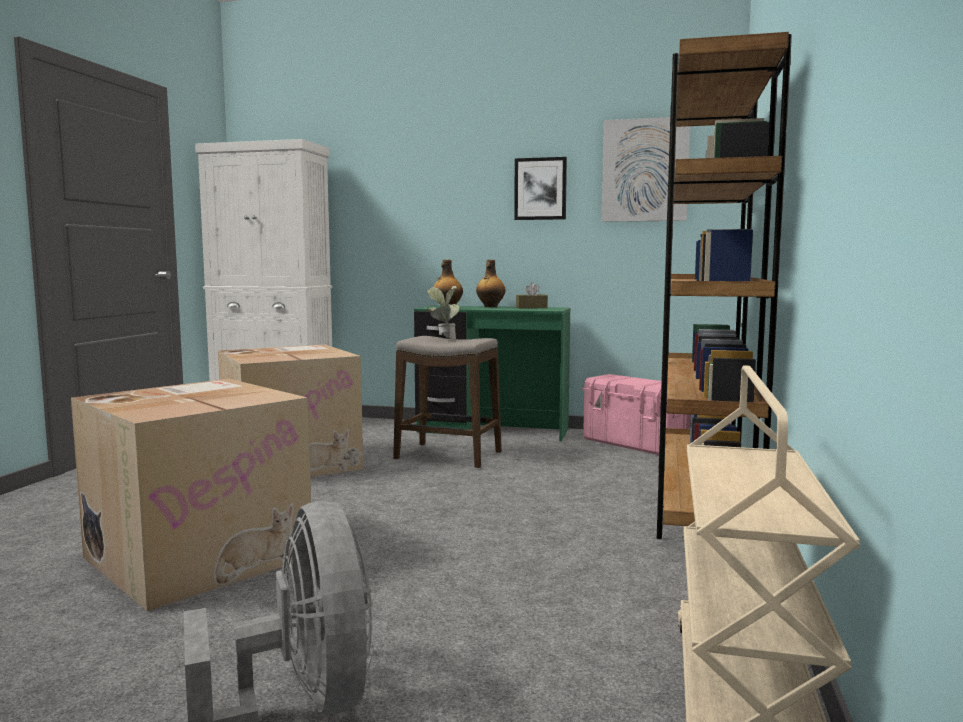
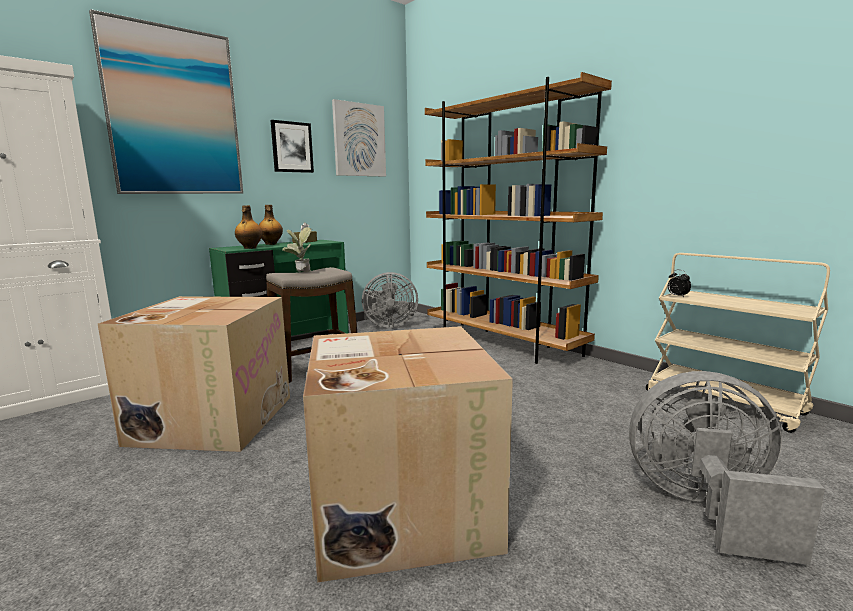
camera: 55 degrees left, 5 degrees up
(414, 164) = (174, 112): none -> picture
(636, 444) = (388, 325): pink storage box -> grey fan
(711, 450) = (677, 296): none -> alarm clock

